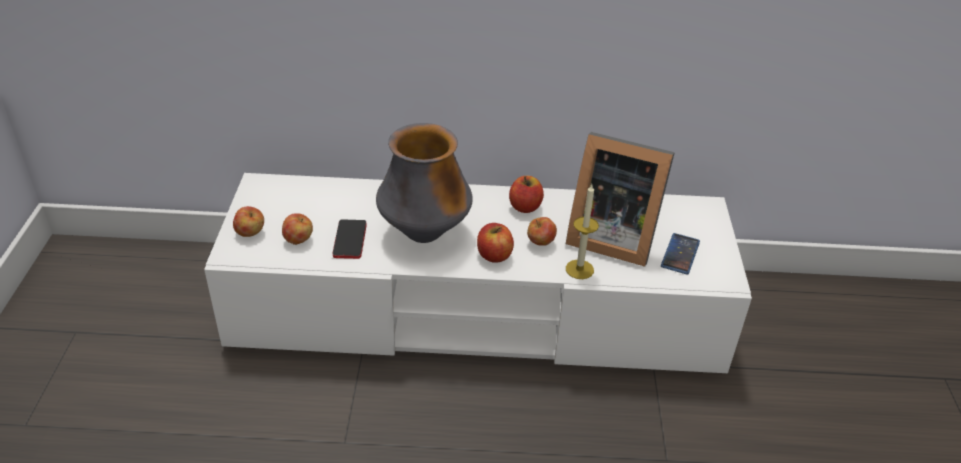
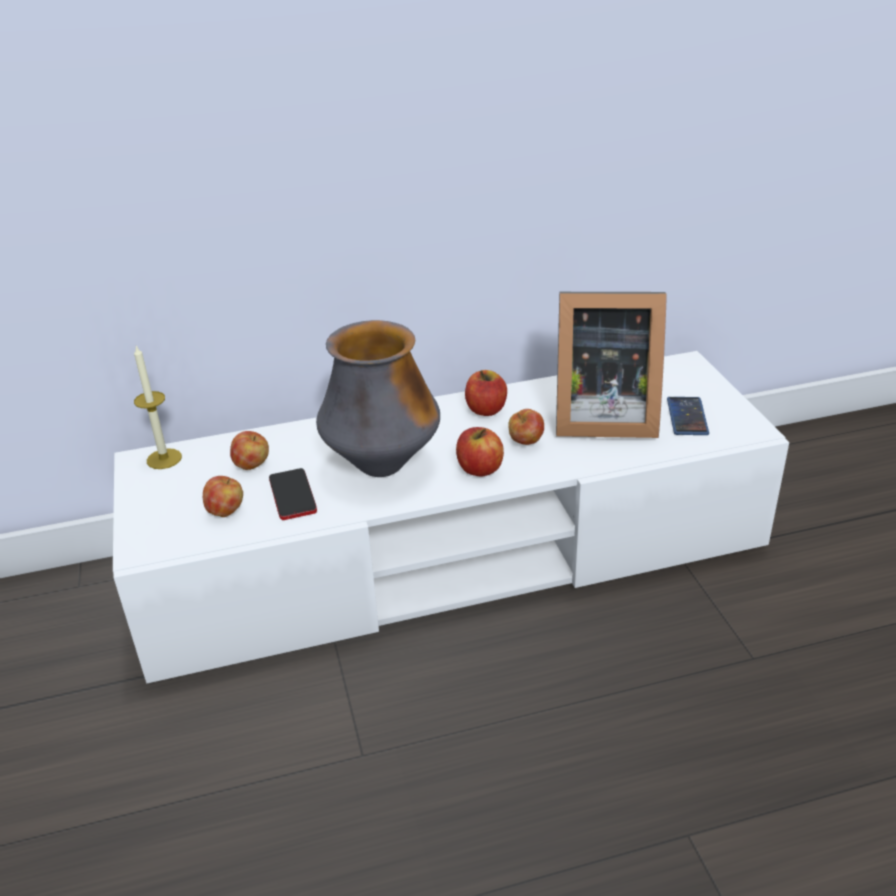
camera: 15 degrees left, 5 degrees down
(250, 233) = (157, 519): apple -> apple (252, 465)
(579, 269) = (586, 459): candle -> candle (164, 459)

